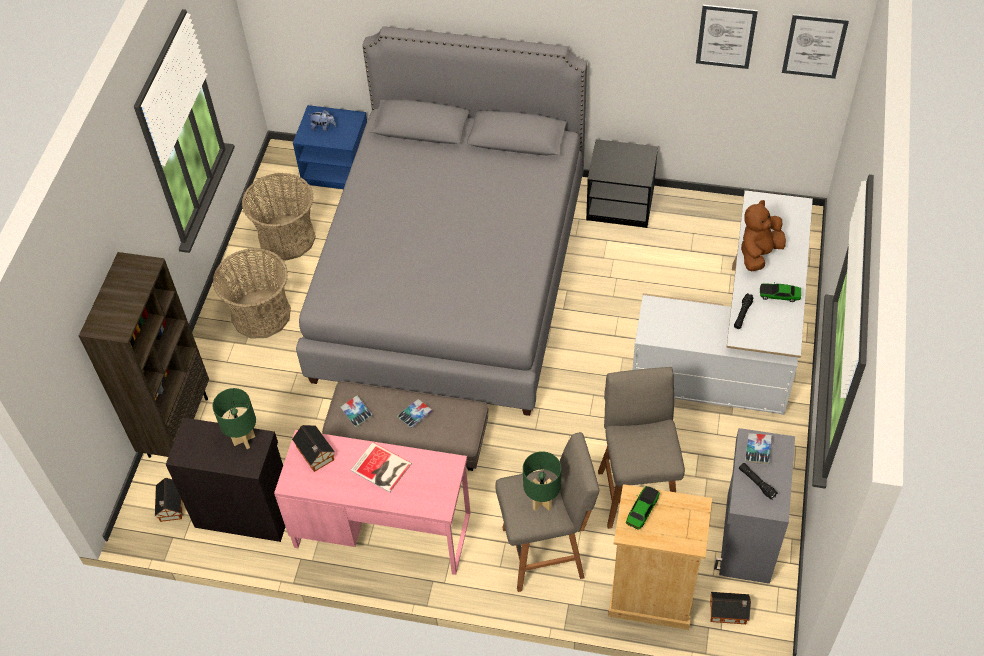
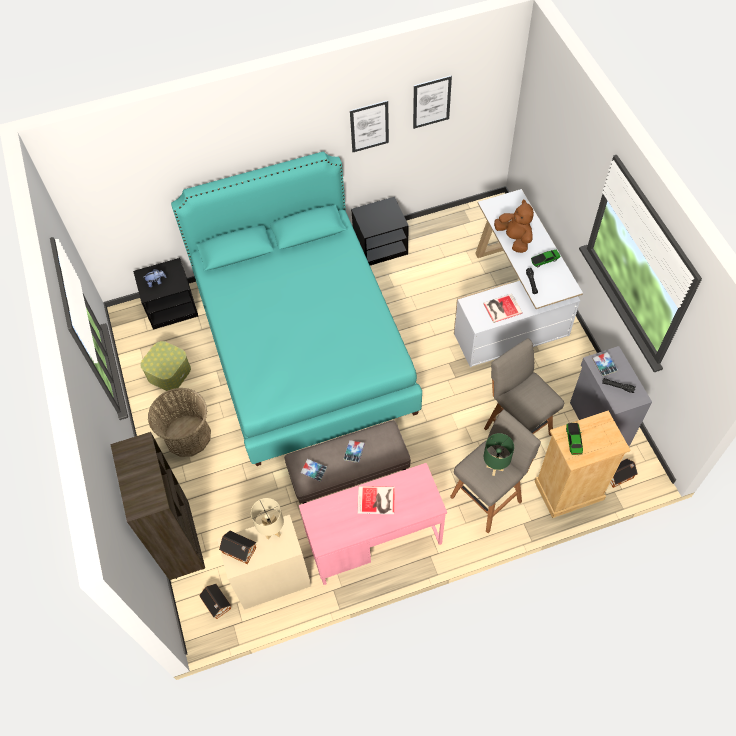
camera: 30 degrees left, 5 degrees up
(244, 440) = (273, 531): green table lamp -> beige table lamp
(244, 511) = (272, 579): black cabinet -> beige cabinet
(287, 238) = (169, 372): basket -> storage box
(315, 455) = (325, 515): toy house -> toy house (240, 551)
(338, 169) = (172, 307): blue nightstand -> black nightstand
(451, 277) = (303, 346): grey bed -> turquoise bed
(689, 329) = (501, 308): none -> book
(759, 253) = (514, 239): brown plush toy -> brown plush toy turned 135 degrees clockwise
(814, 46) = (490, 86): picture -> picture (369, 126)

